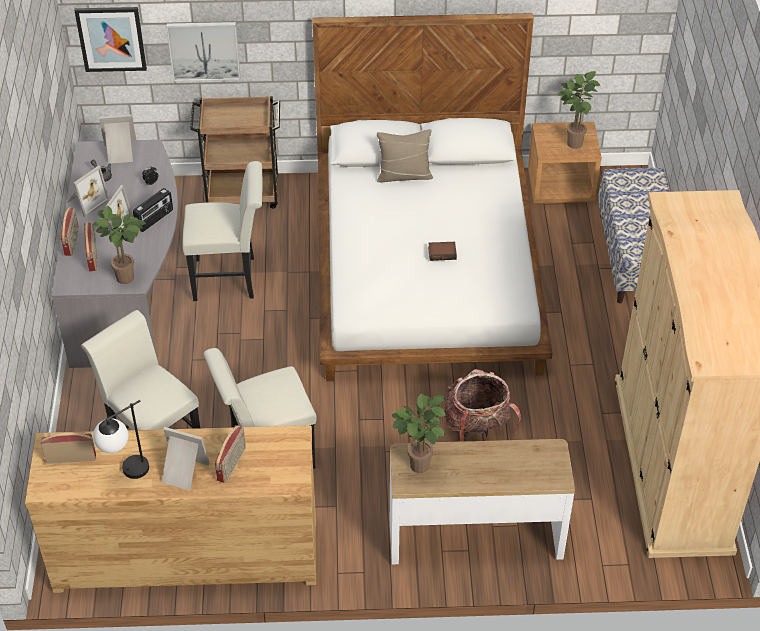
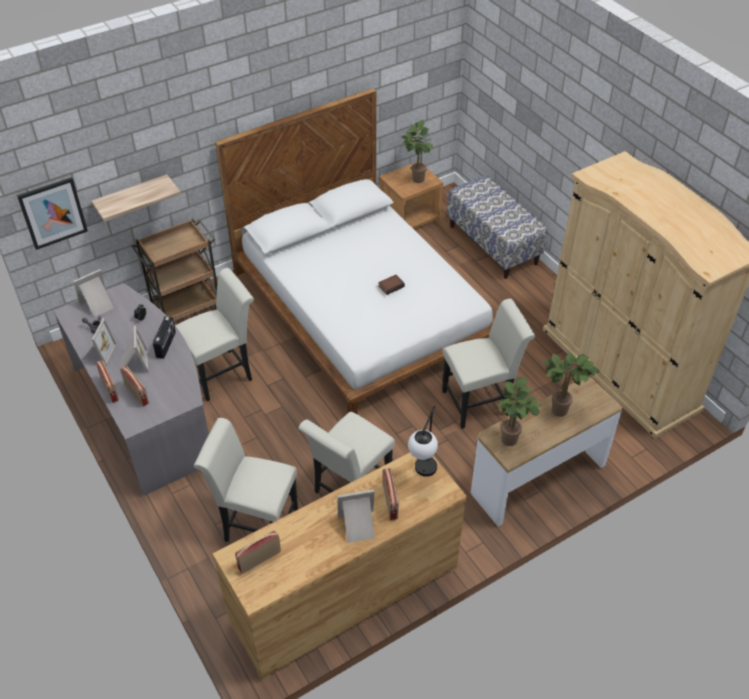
camera: 30 degrees left, 0 degrees up
(126, 474) = (314, 550): table lamp -> table lamp (423, 474)
(128, 278) = (180, 398): potted plant -> potted plant (562, 409)
(204, 50) = (132, 198): picture -> shelf
(404, 175) = (321, 243): beige pillow -> none
(477, 427) = (480, 401): backpack -> white chair

